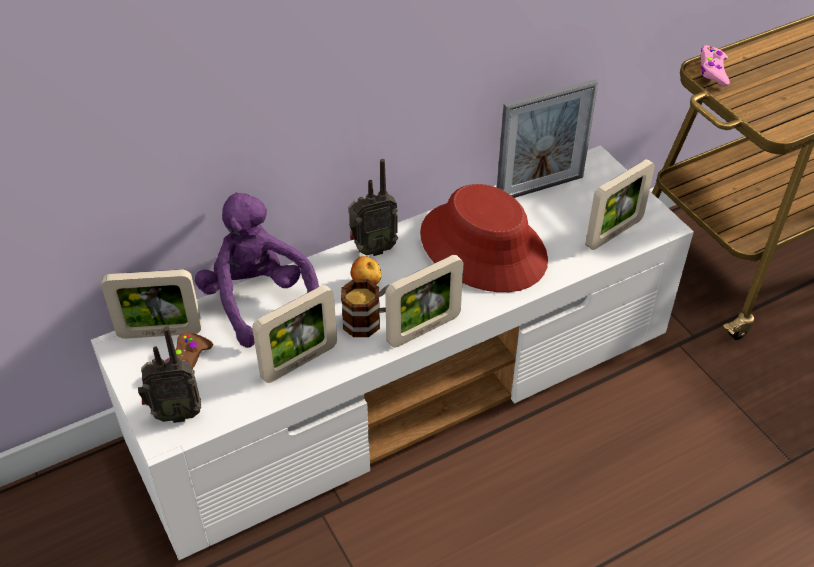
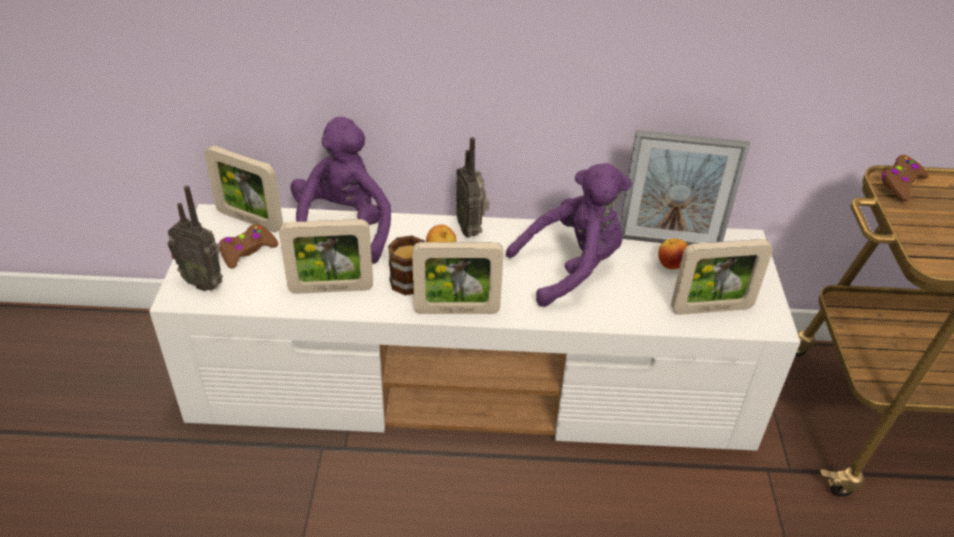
camera: 30 degrees right, 5 degrees down
(372, 249) = (471, 229): radio -> radio turned 60 degrees clockwise
(483, 247) = (571, 268): red hat -> purple plush toy
(556, 209) = (670, 265): none -> apple
(713, 71) = (900, 184): pink game controller -> brown game controller

